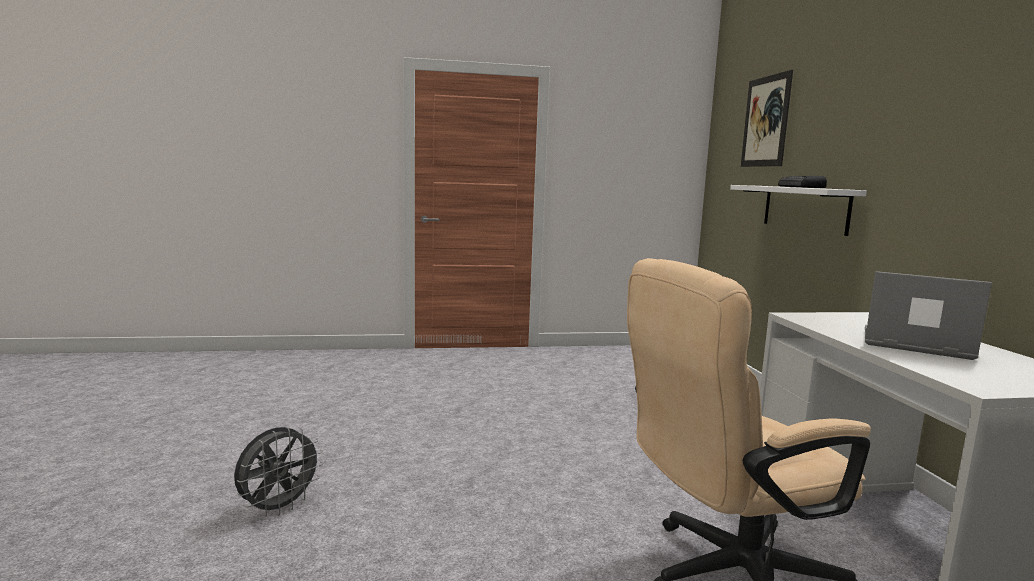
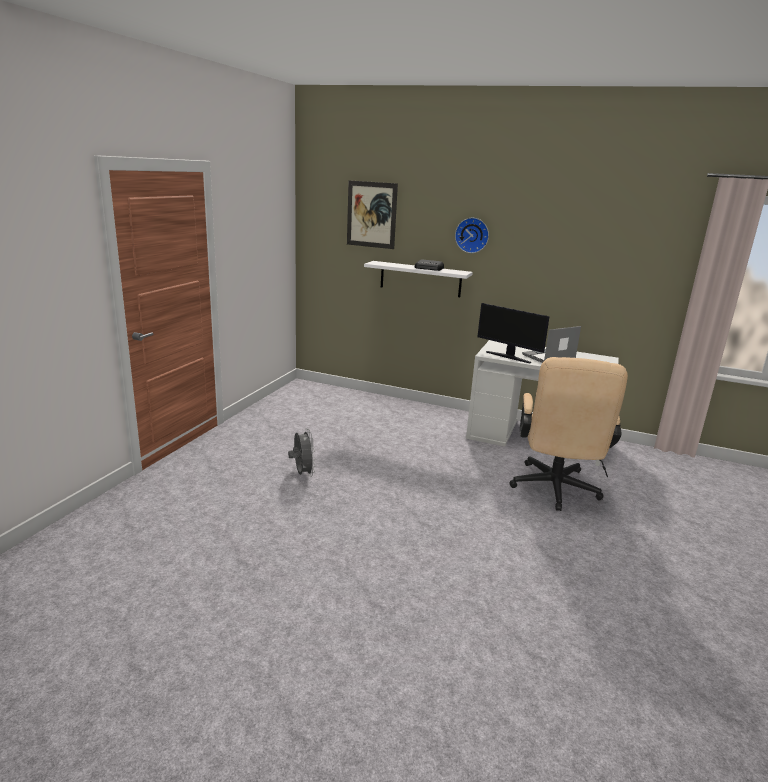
camera: 60 degrees left, 10 degrees up
(279, 507) = (402, 606): grey fan -> grey fan (302, 474)
(825, 325) = (508, 357): none -> monitor
(870, 127) = (472, 235): none -> wall clock

